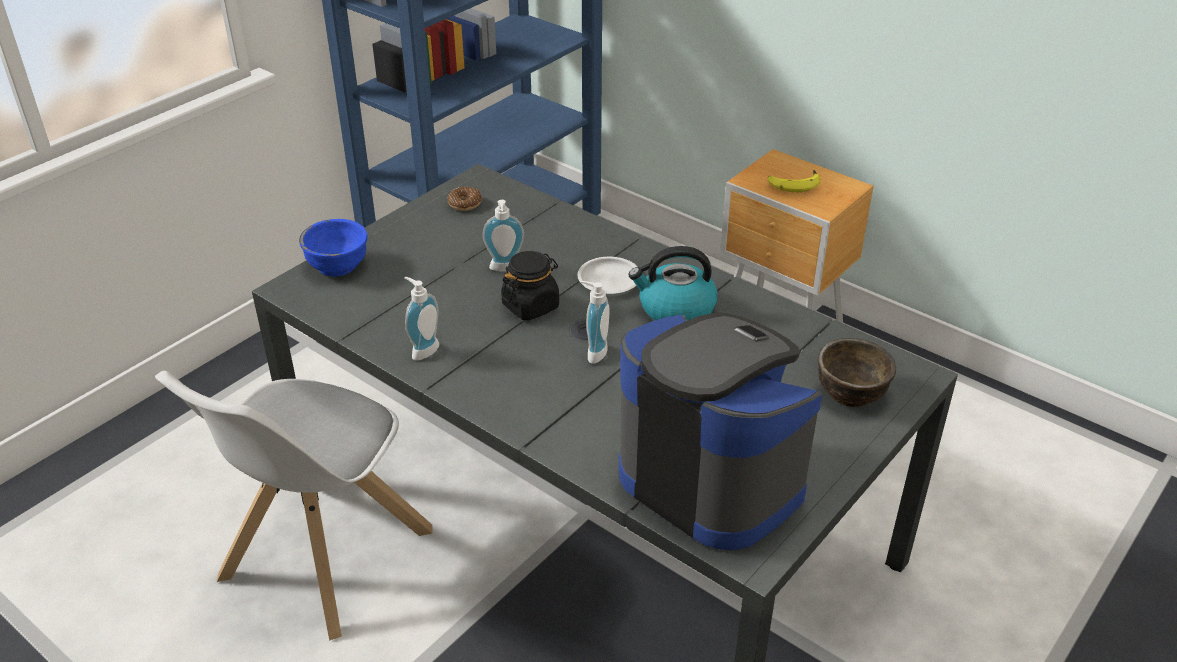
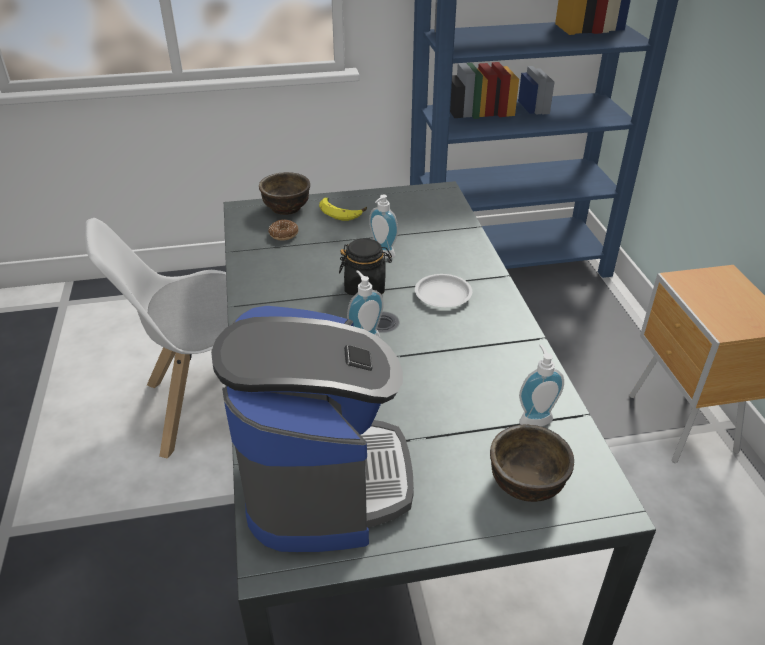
camera: 40 degrees right, 0 degrees up
(337, 265) = (286, 207): blue bowl -> brown bowl
(422, 349) = (263, 280): soap dispenser -> soap dispenser (534, 418)
(465, 204) = (412, 202): donut -> donut (284, 234)
(675, 309) = (464, 339): kettle -> none
(793, 184) = (719, 298): banana -> banana (342, 212)

